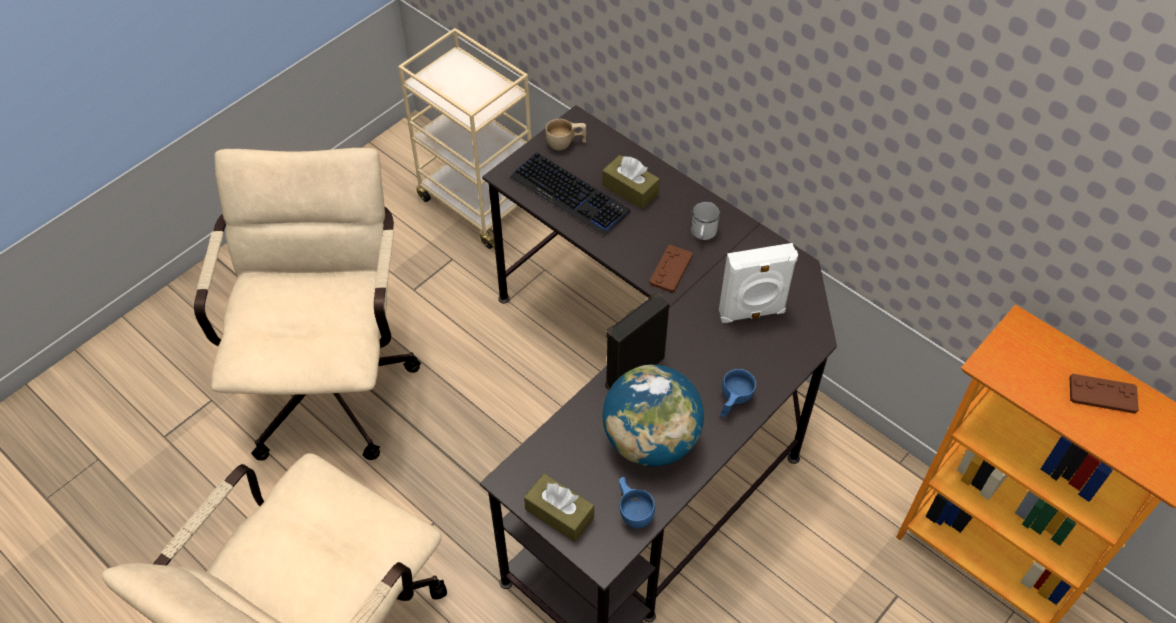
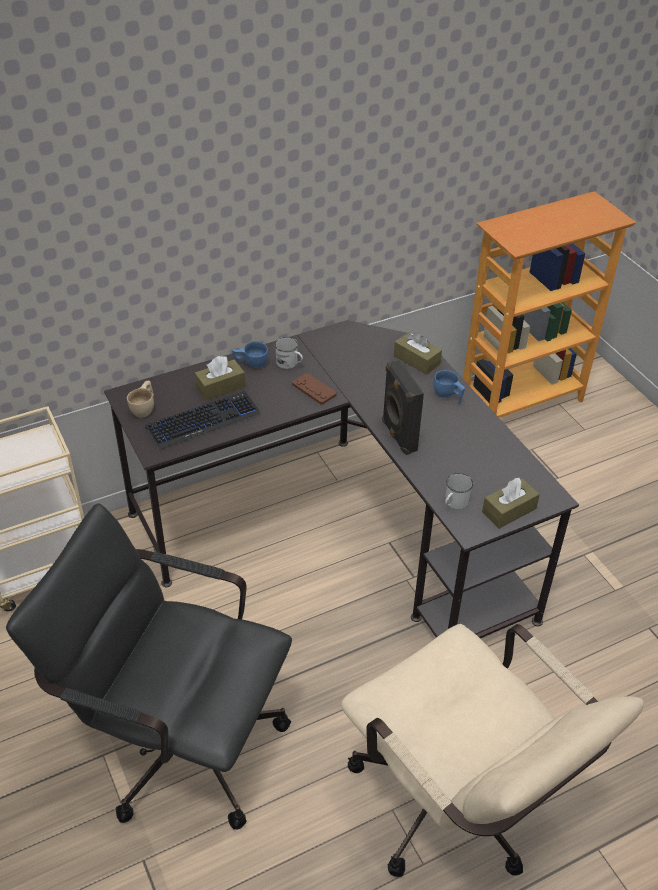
camera: 70 degrees left, 10 degrees down
(330, 377) = (176, 741): beige office chair -> black office chair
(547, 454) = (454, 503): none -> white mug
(633, 510) = (520, 470): blue cup -> blue cup (250, 363)
(651, 441) = (464, 445): globe -> none
(752, 313) = (376, 363): white speaker -> none
(782, 351) = (416, 360): none -> brown tissue box
(1102, 394) = (554, 217): brown game controller -> none

